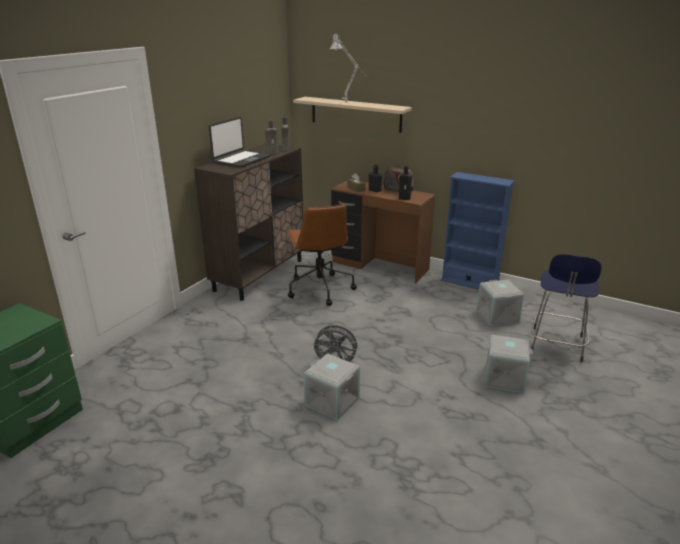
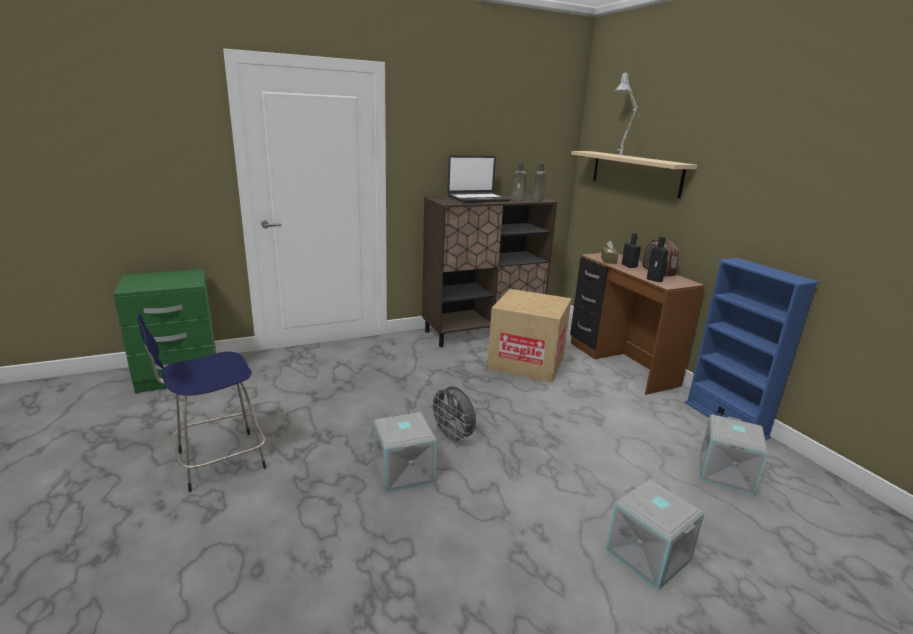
camera: 35 degrees right, 5 degrees down
(319, 288) = (526, 362): brown office chair -> cardboard box
(556, 345) = (790, 553): blue stool -> blue stool (217, 461)

